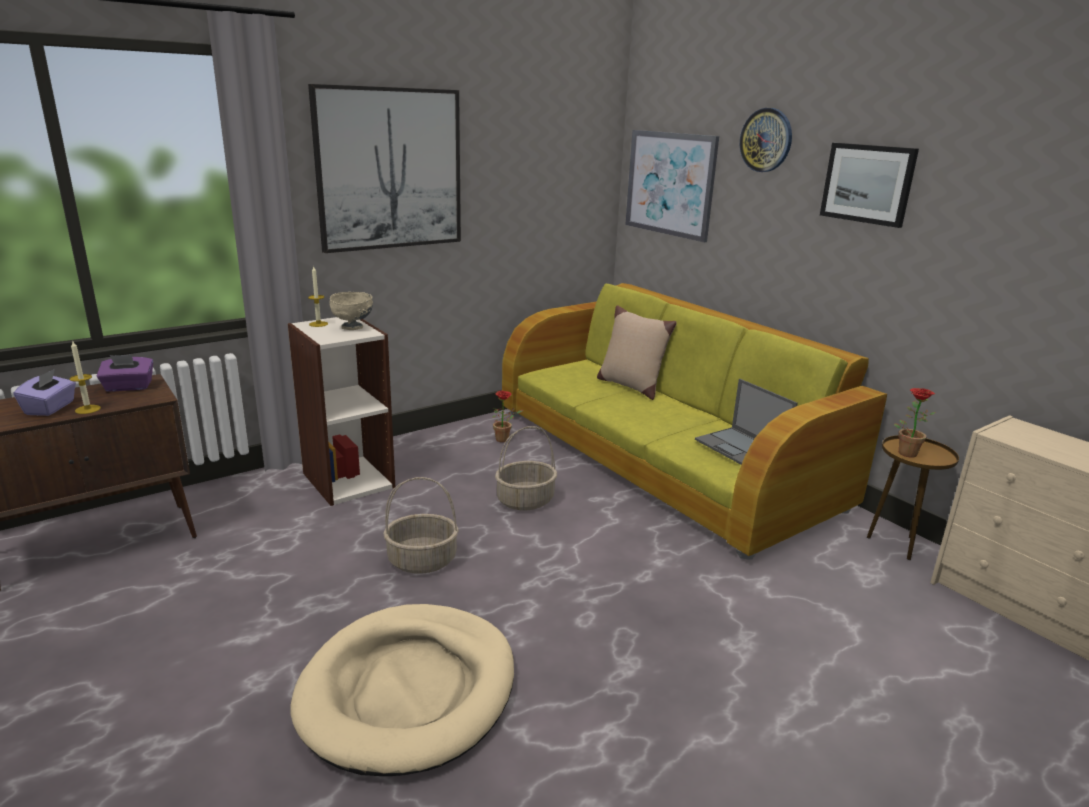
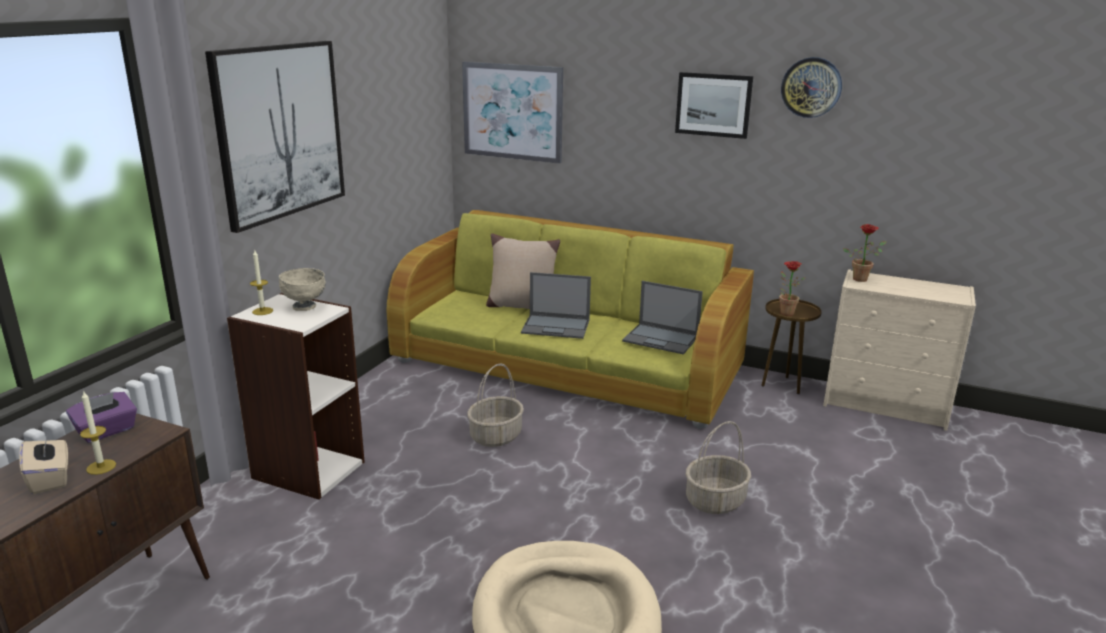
camera: 30 degrees left, 0 degrees up
(51, 408) = (50, 479): purple tissue box -> beige tissue box
(421, 561) = (462, 517): basket -> basket (715, 501)
(505, 439) = (419, 387): potted plant -> potted plant (861, 278)
(642, 410) = (556, 327): none -> laptop
(766, 140) = (613, 70): wall clock -> wall clock (811, 87)

